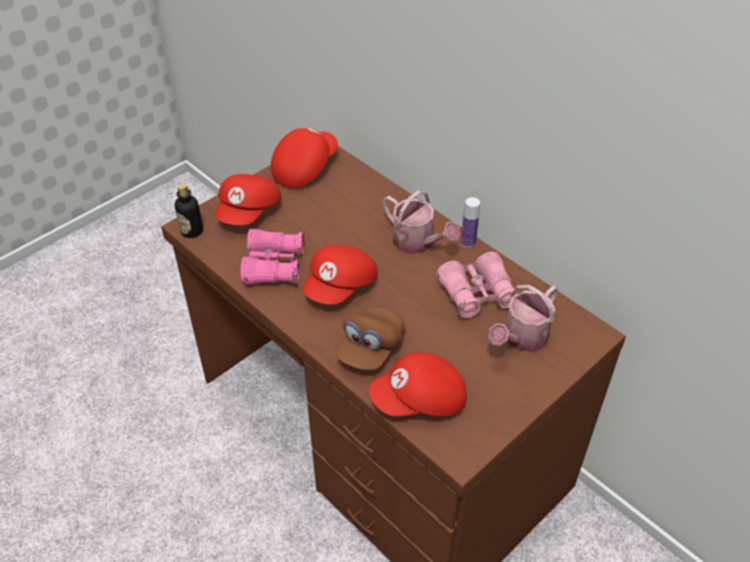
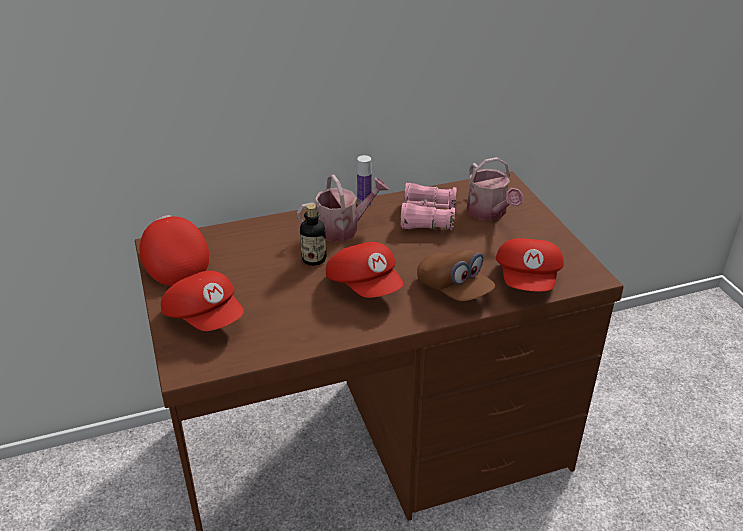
camera: 65 degrees left, 10 degrees down
(192, 231) = (195, 368): bottle -> bottle (314, 259)
(273, 266) = (303, 321): pink binoculars -> none

